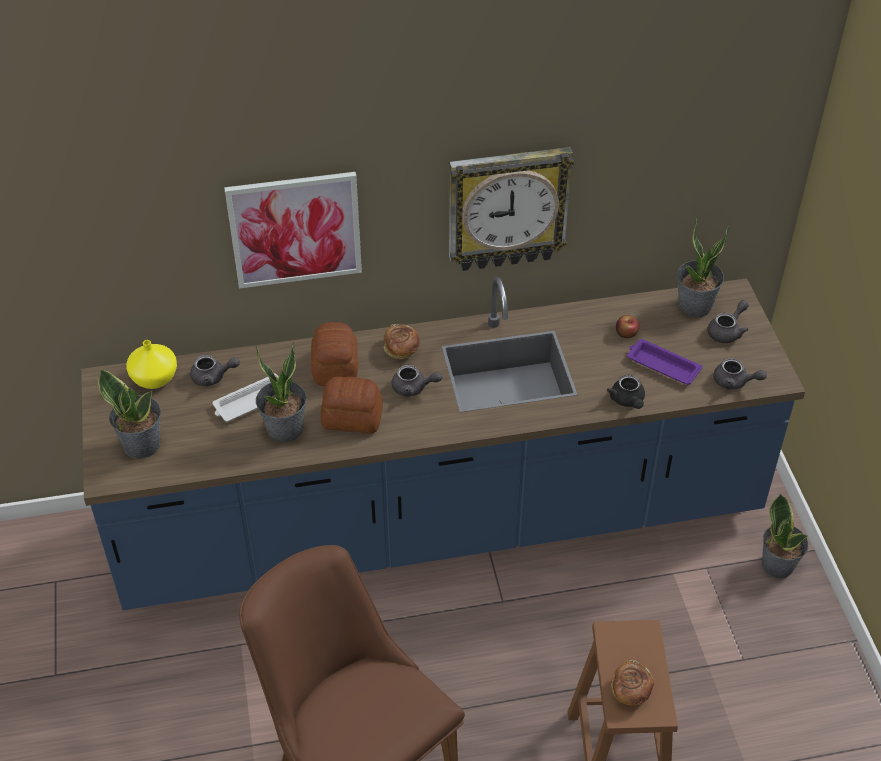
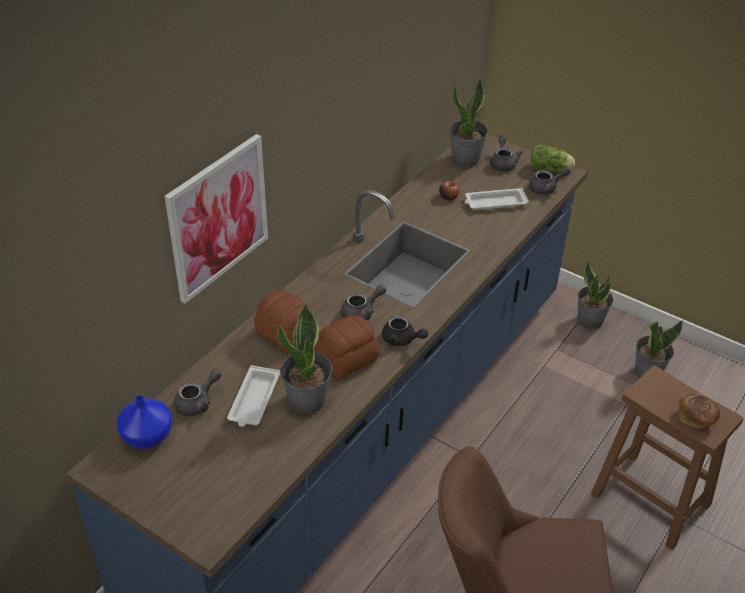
camera: 45 degrees left, 5 degrees down
(142, 444) = (205, 492): potted plant -> potted plant (647, 371)
(153, 378) = (146, 437): yellow vase -> blue vase
(401, 349) = (318, 293): bread -> none
(507, 208) = (348, 127): wall clock -> none
(628, 401) = (505, 235): black teapot -> black teapot (402, 340)
(662, 365) = (494, 203): purple tray -> white tray
(768, 366) = (551, 169): none -> lettuce

